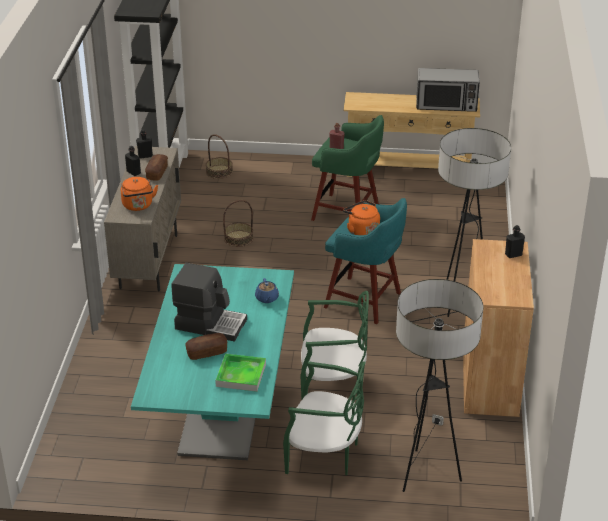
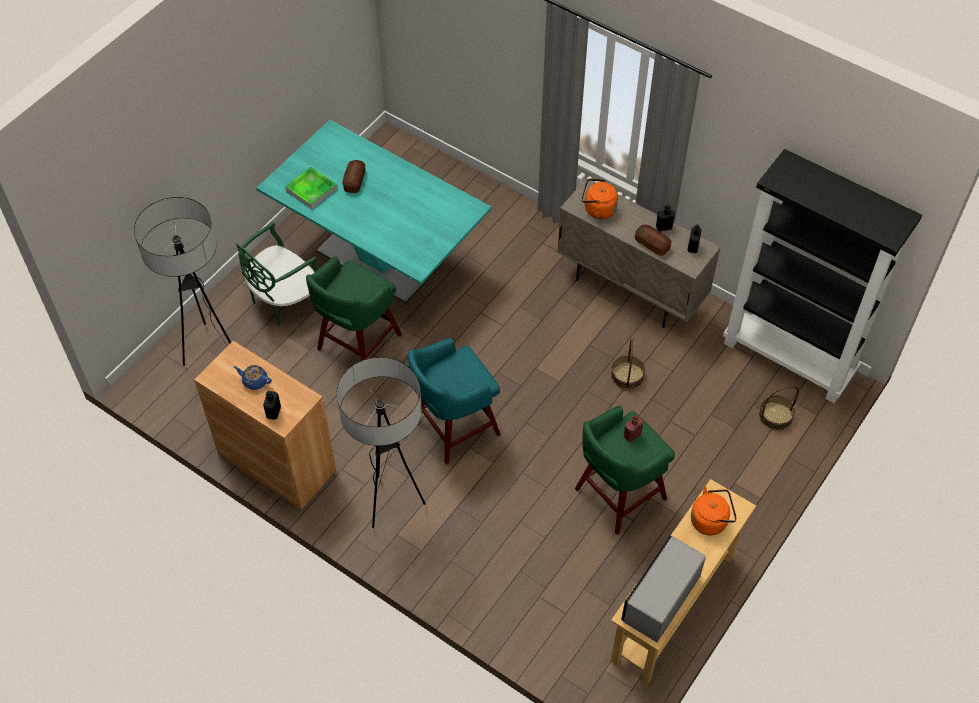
camera: 120 degrees right, 20 degrees up
(210, 323) = (388, 197): coffee machine -> none
(267, 298) = (394, 245): blue teapot -> blue teapot (254, 381)
(332, 385) = (357, 343): green chair -> green stool
(361, 231) = (457, 374): orange kettle -> orange kettle (711, 520)

